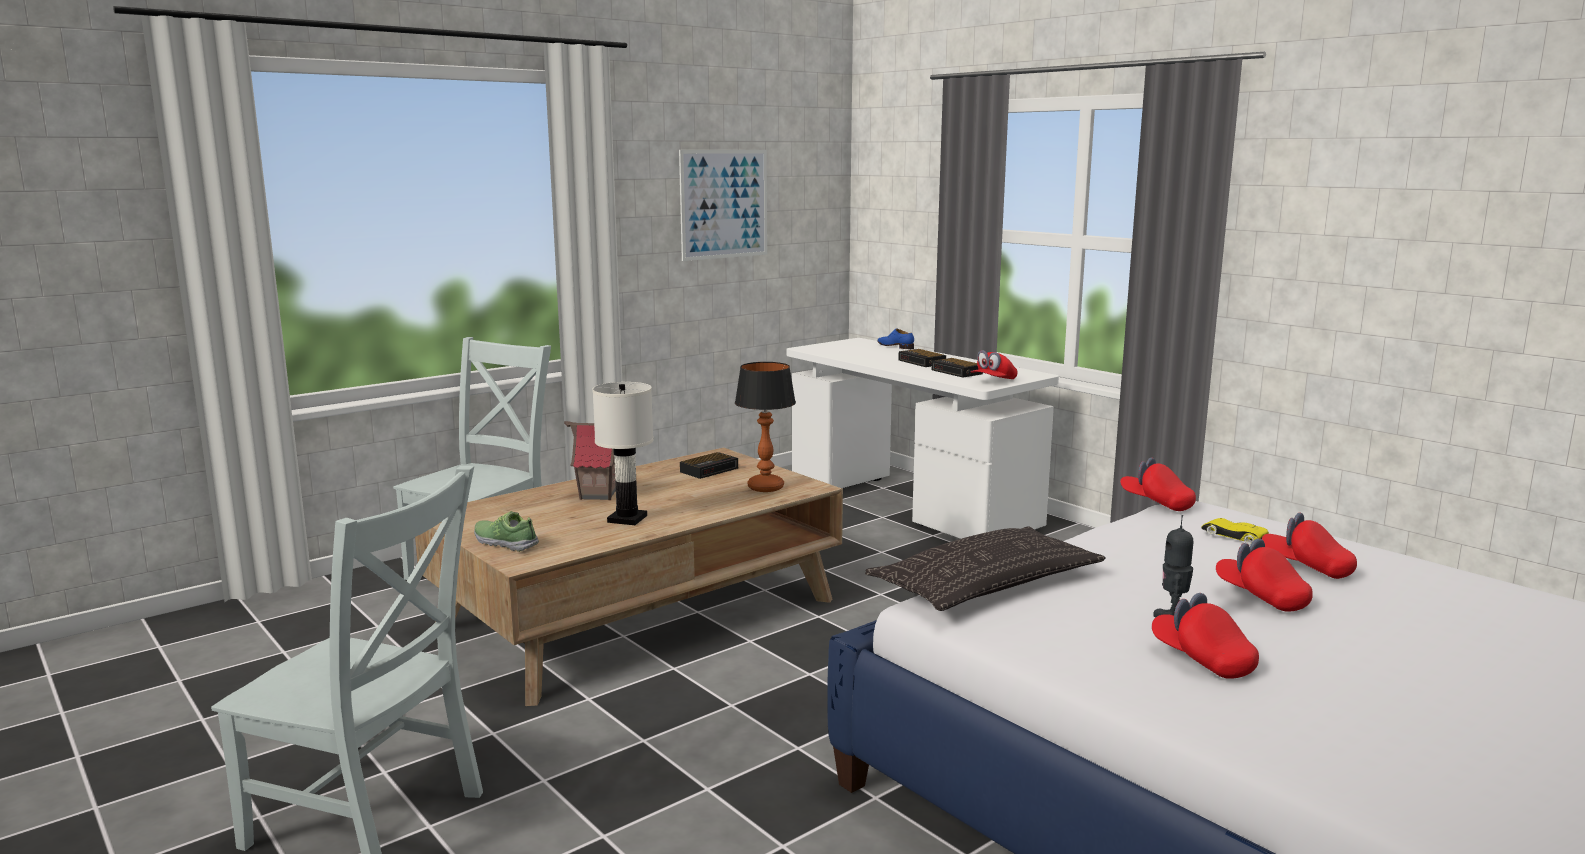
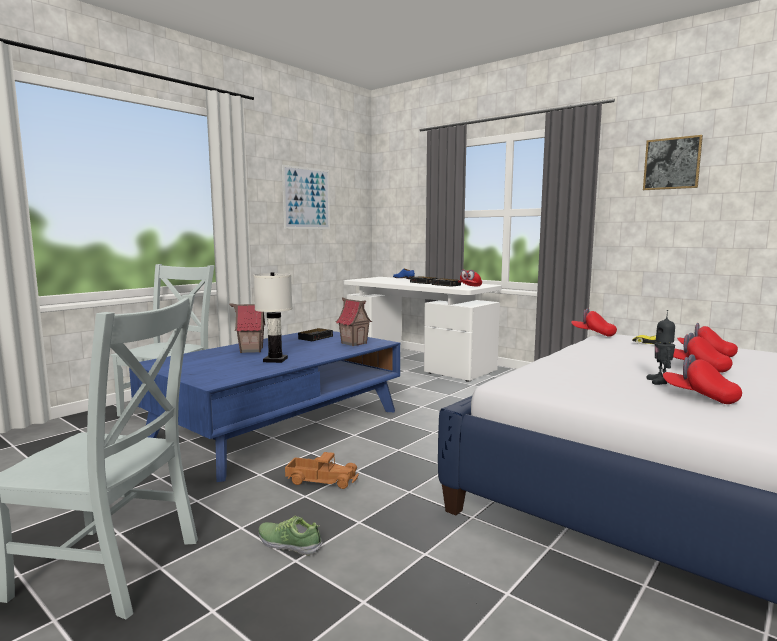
camera: 10 degrees left, 5 degrees down
(505, 542) = (198, 374): shoe -> shoe (289, 544)
(641, 613) = (279, 424): brown coffee table -> blue coffee table
(676, 715) = (322, 479): none -> toy truck
(765, 487) = (354, 343): table lamp -> toy house
(986, 584) = (533, 370): pillow -> none
(1365, 179) = (672, 163): none -> picture

